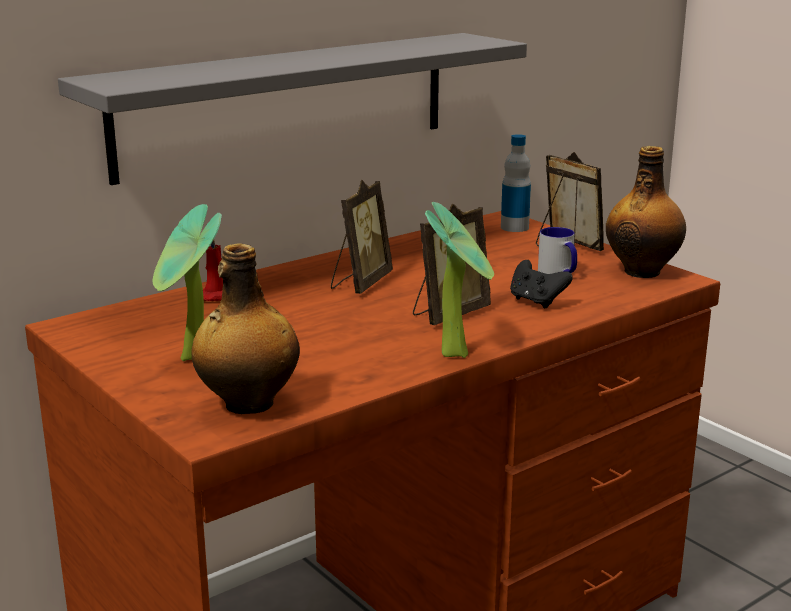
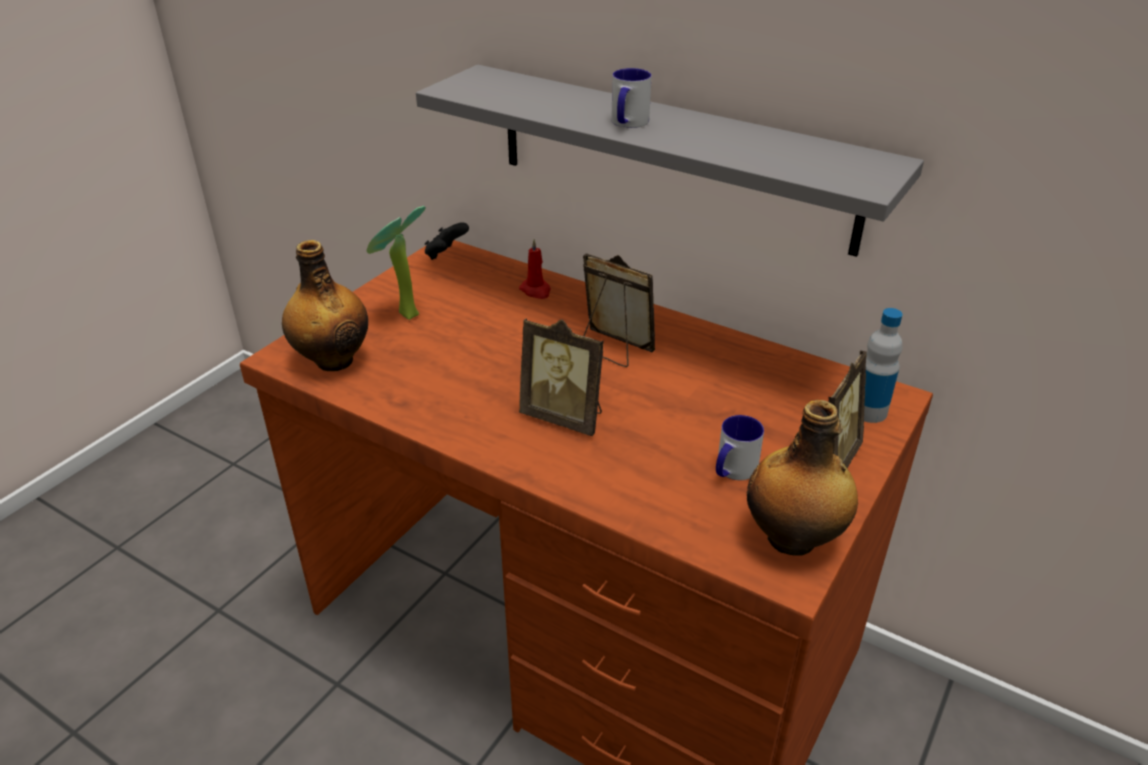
camera: 70 degrees right, 15 degrees up
(308, 61) = (627, 123): none -> mug
(360, 283) = (613, 350): picture frame -> picture frame turned 150 degrees counterclockwise
(458, 352) = (472, 441): potted plant -> none
(536, 301) = (634, 468): black game controller -> black game controller (446, 255)

